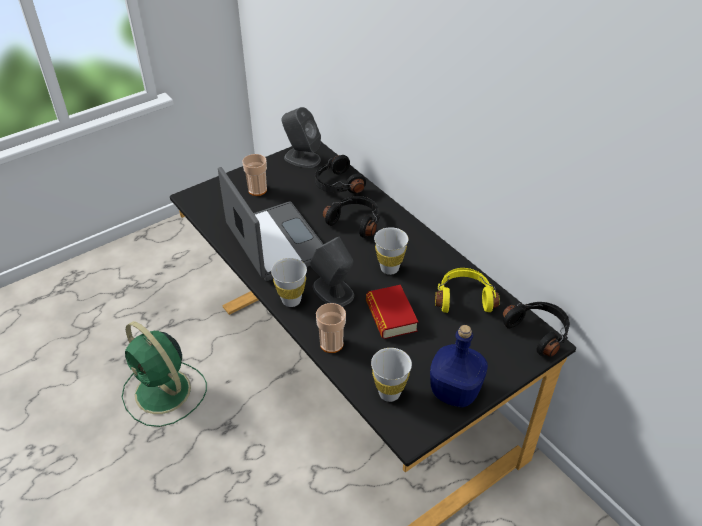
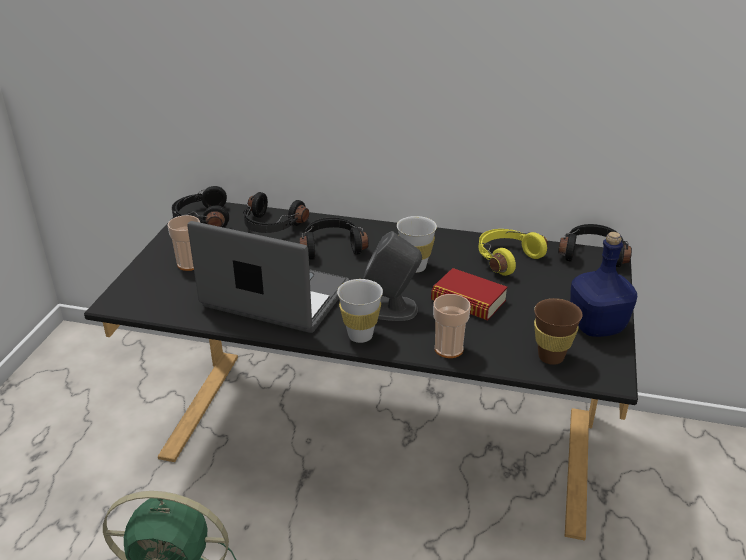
camera: 40 degrees left, 10 degrees down
(302, 158) = (201, 219): grey speaker -> black headphones
(389, 393) = (551, 357): white cup -> brown cup

